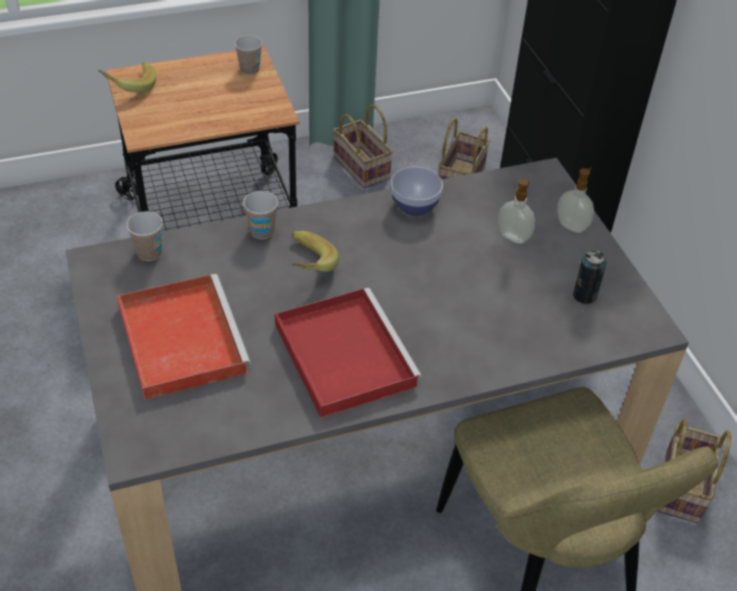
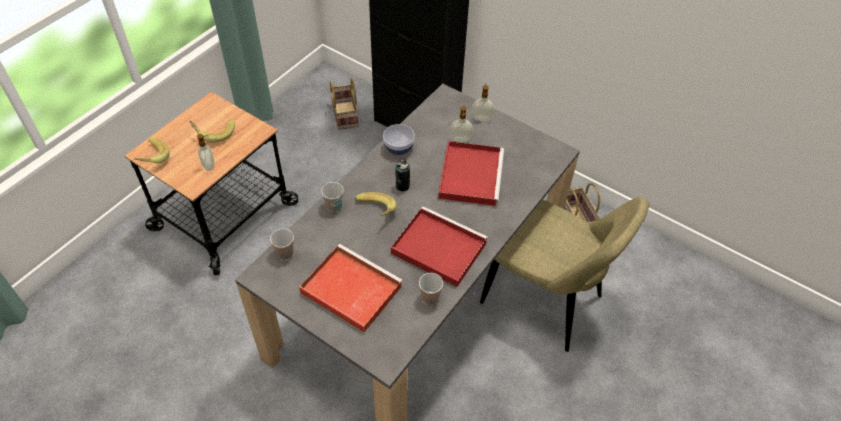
camera: 35 degrees left, 5 degrees up
(182, 123) = (209, 165): none -> soap dispenser
(222, 92) = (214, 133): none -> banana
(249, 70) = (217, 111): cup -> cup (430, 298)
(363, 168) = (285, 136): basket -> none
(483, 287) = (470, 174): none -> red tray
(584, 295) = (518, 152): can -> can (402, 186)

